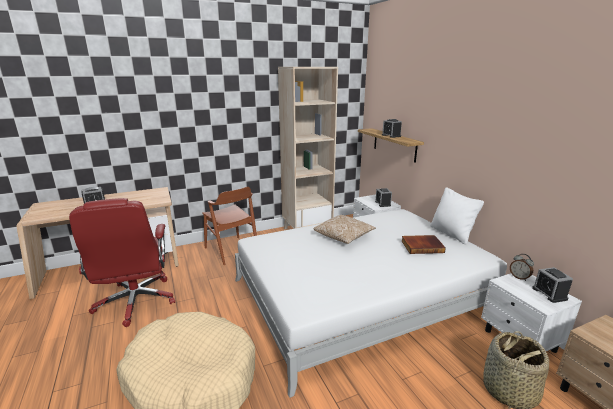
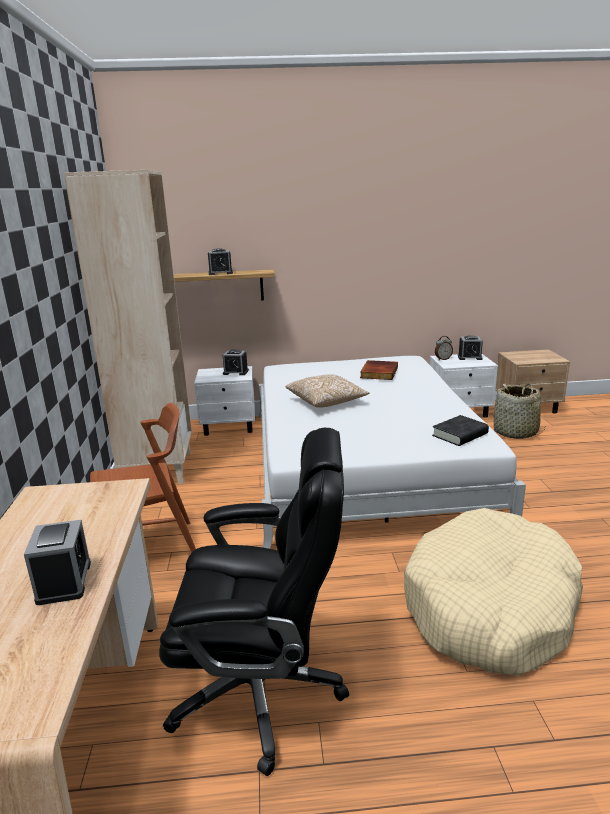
camera: 70 degrees left, 0 degrees up
(136, 302) = (262, 690): red office chair -> black office chair
(313, 296) = (460, 435): none -> black book
(451, 234) = (355, 359): white pillow -> none

